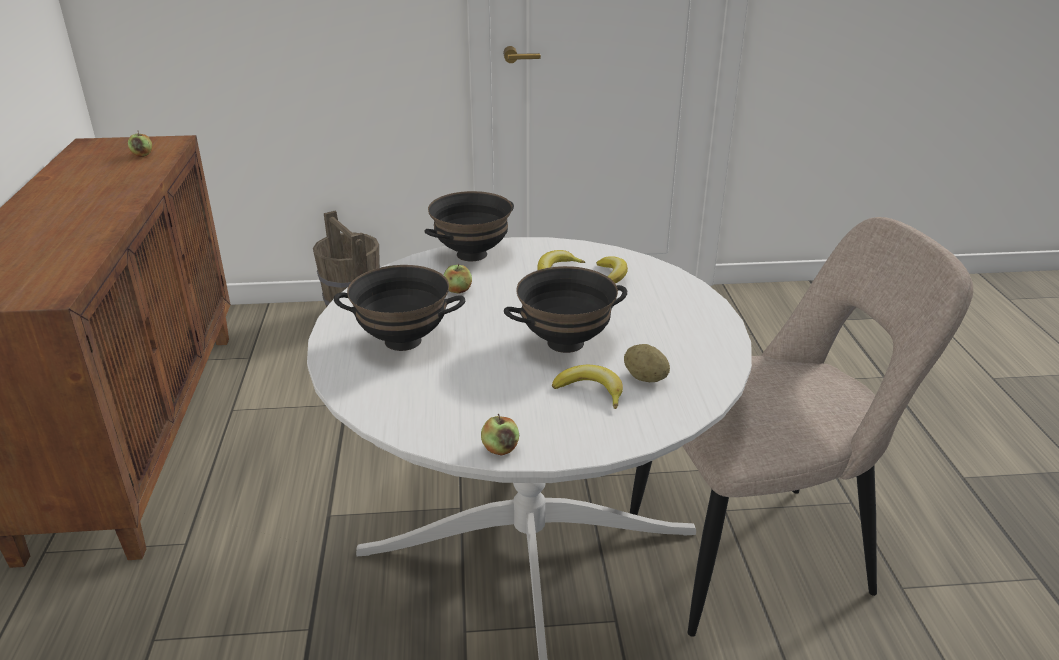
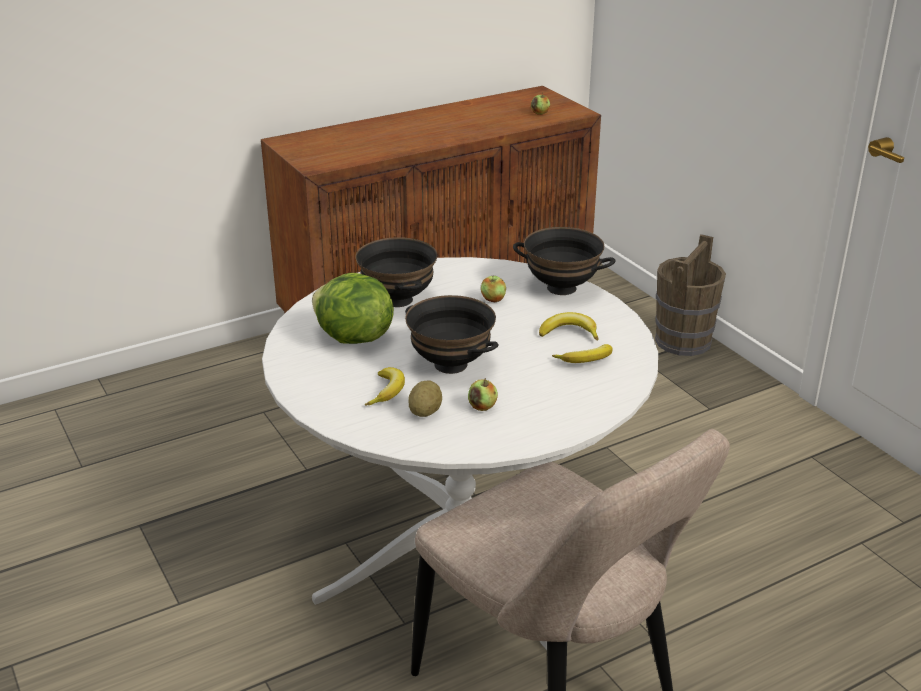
camera: 65 degrees right, 0 degrees up
(460, 388) = (352, 338): none -> lettuce
(500, 449) = (289, 372): apple -> apple (482, 406)

